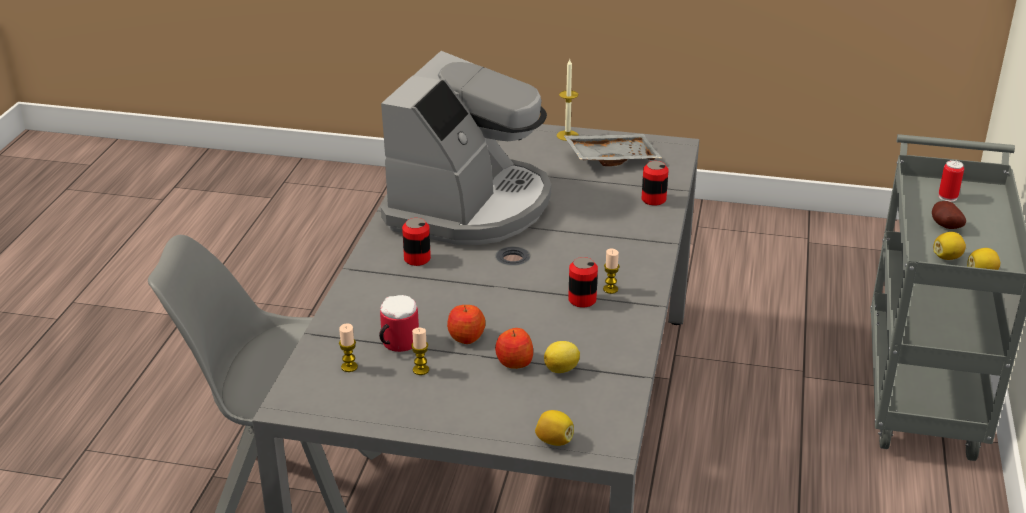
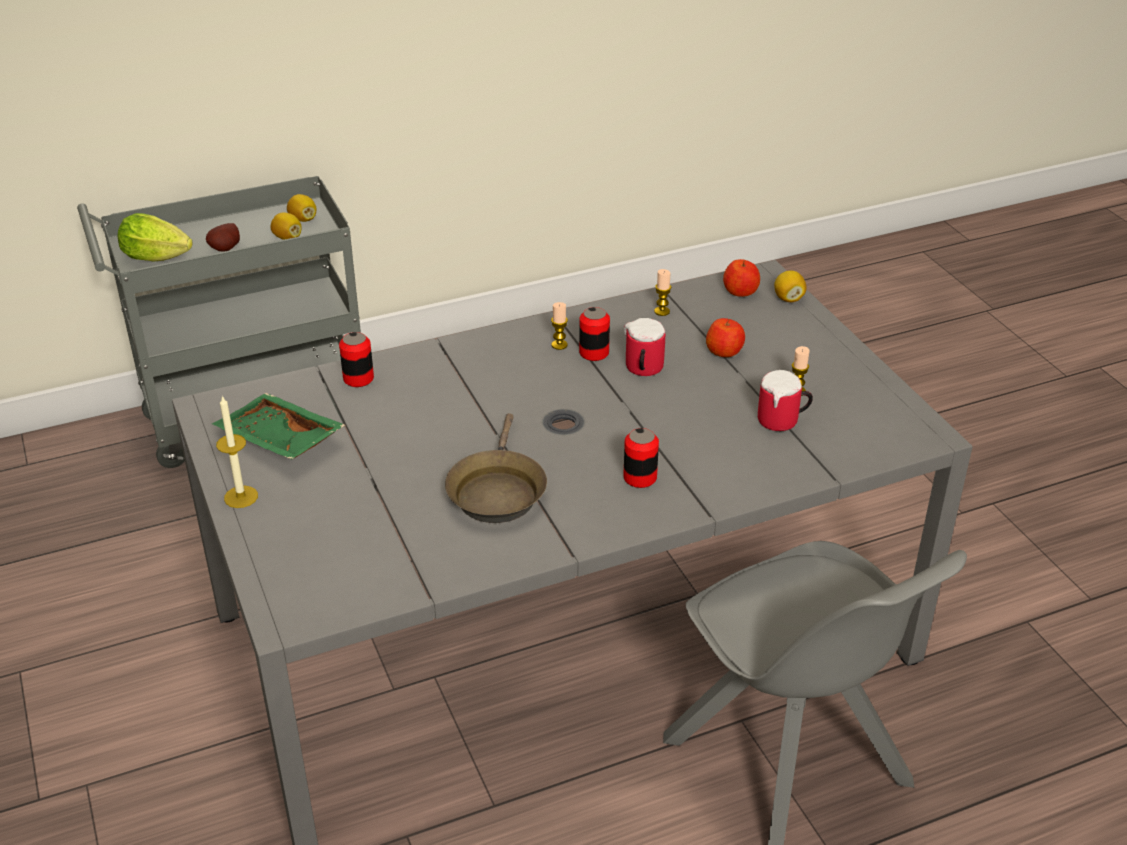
camera: 125 degrees left, 5 degrees up
(349, 367) = (845, 430): candle -> candle (662, 311)
(466, 337) = (724, 389): apple -> apple (740, 291)
(470, 206) = (496, 491): coffee machine -> brown frying pan
(535, 311) = (642, 369): none -> mug
(562, 369) = (703, 326): lemon -> none
(611, 157) = (278, 440): grey tray -> green tray
(947, 197) = (160, 258): can -> lettuce

